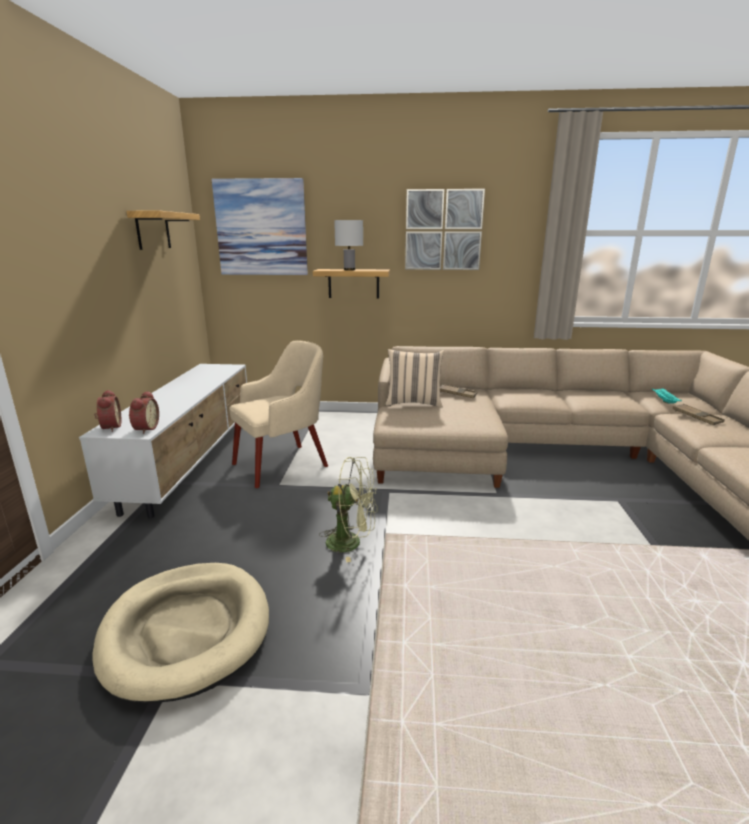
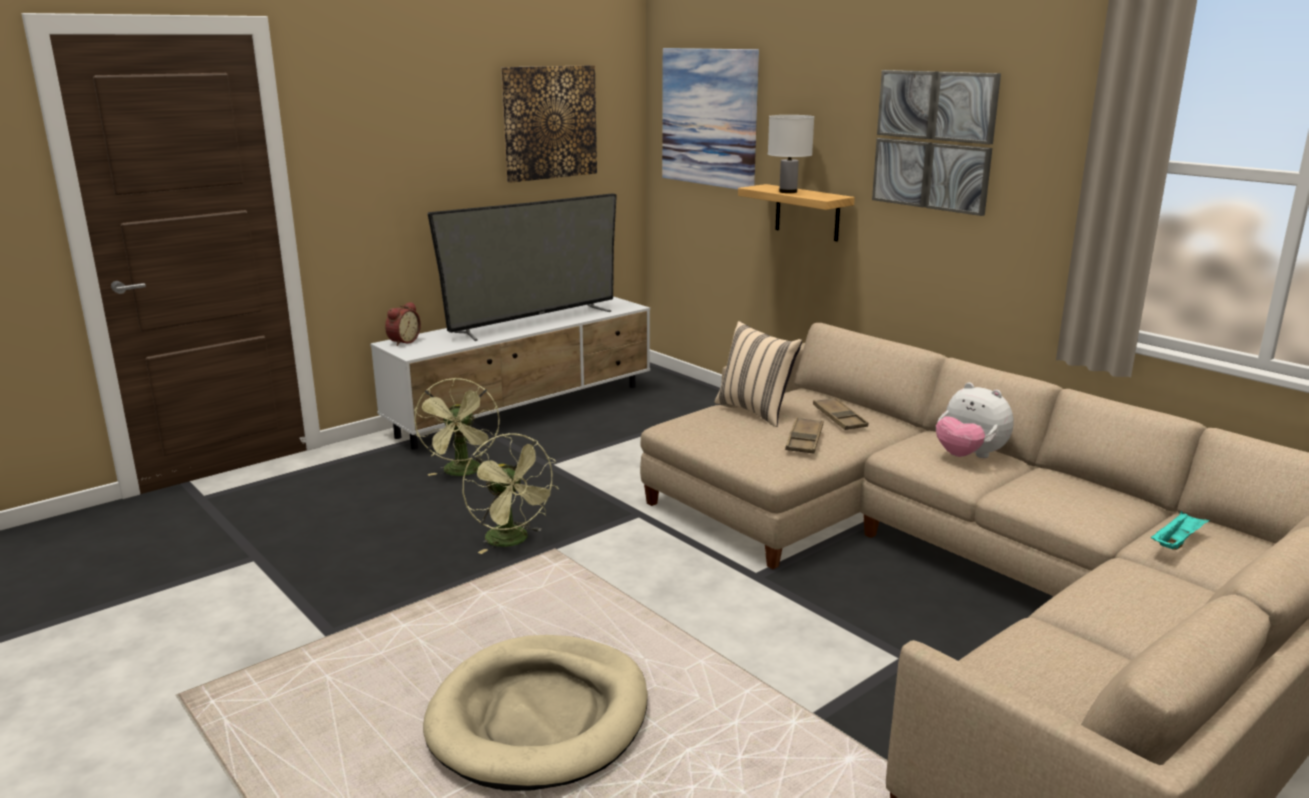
camera: 45 degrees right, 0 degrees up
(145, 429) = (421, 351): alarm clock -> none
(153, 230) = (549, 122): shelf -> picture
(187, 631) = (305, 538): beige dog bed -> beige dog bed (540, 717)
(189, 388) = (534, 322): none -> television
(227, 516) = (463, 473): none -> green fan
(283, 464) = (594, 446): beige armchair -> none
(536, 394) = (969, 456): none -> plush toy
(696, 417) = (1147, 581): brown tray -> brown tray (804, 440)

